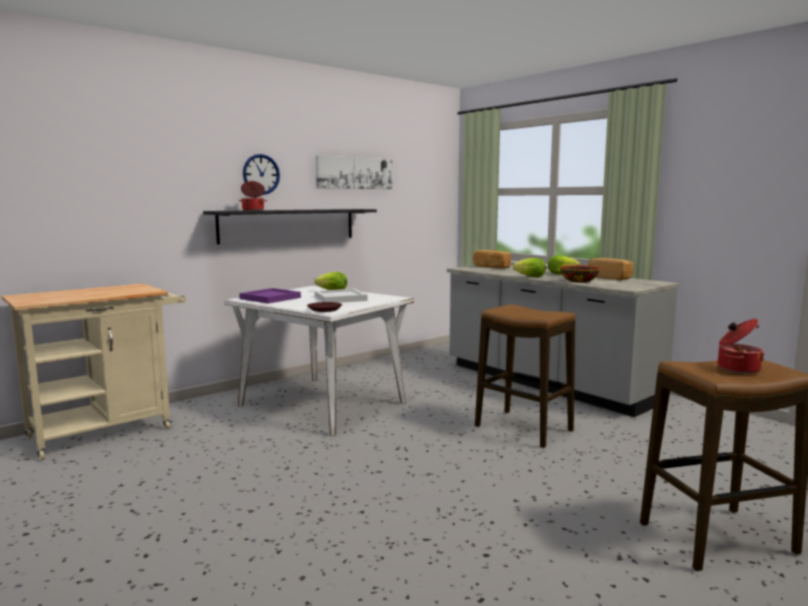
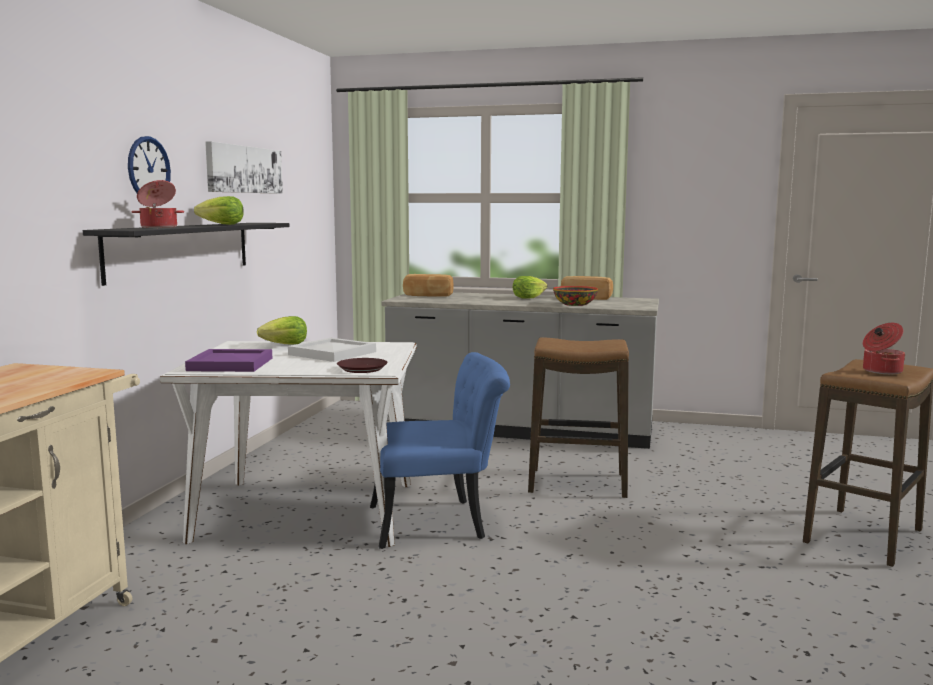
camera: 35 degrees left, 0 degrees up
(385, 429) = (440, 522): none -> blue chair
(530, 277) = (511, 303): lettuce -> lettuce (222, 224)

